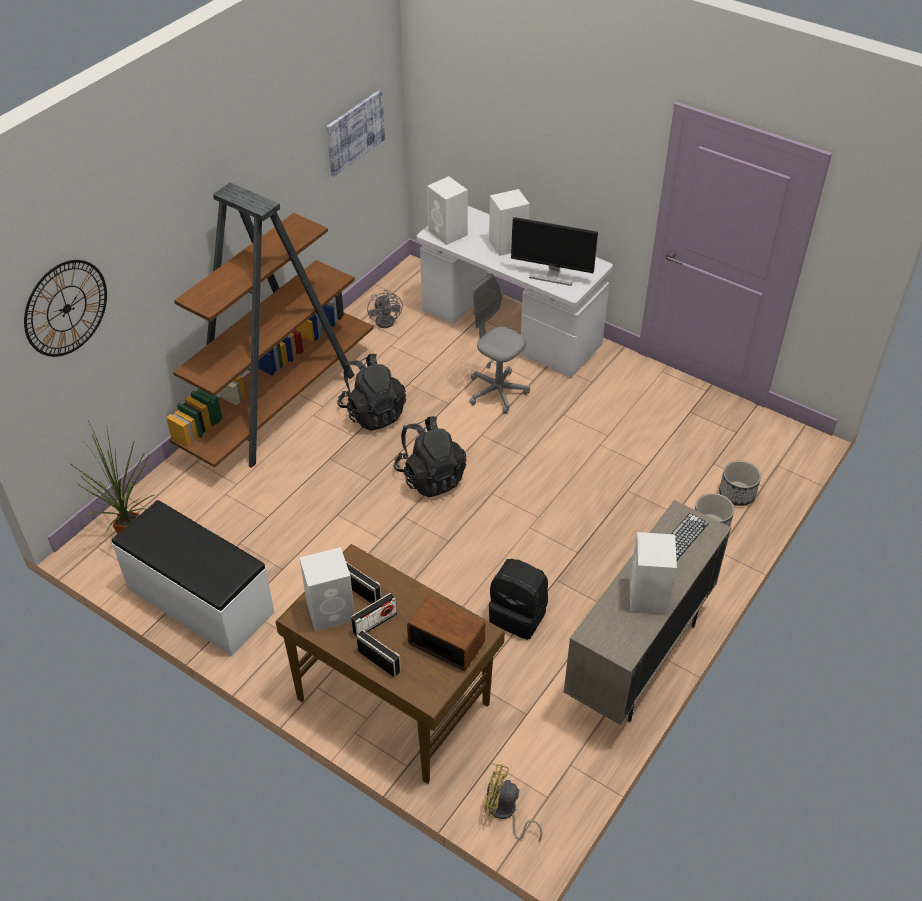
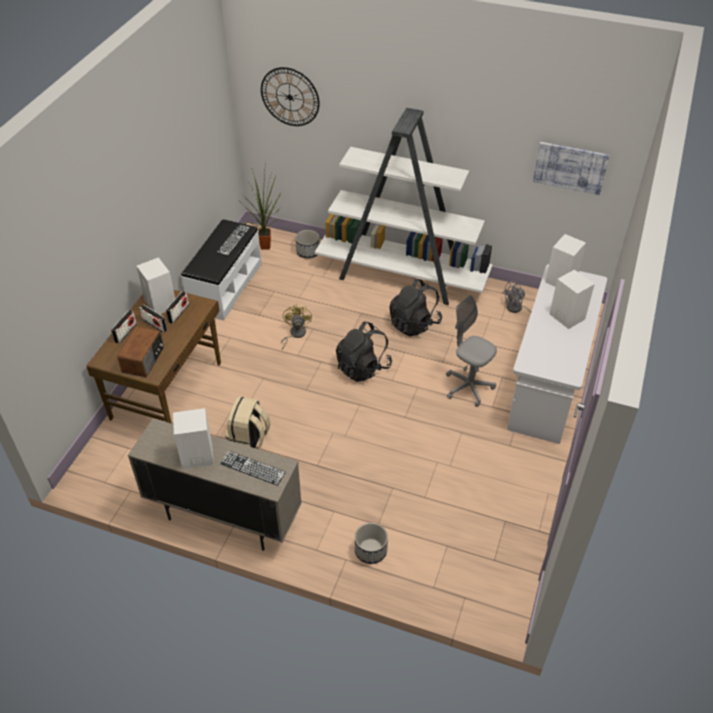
camera: 75 degrees right, 0 degrees up
(175, 531) = (233, 240): none -> keyboard
(280, 404) = (402, 277): brown bookcase -> white bookcase
(497, 392) = (468, 387): grey office chair -> grey office chair turned 75 degrees counterclockwise
(505, 813) = (91, 462): yellow fan -> yellow fan (295, 334)
(519, 615) = (249, 441): black backpack -> beige backpack
(551, 276) = (540, 349): monitor -> none
(737, 494) = (416, 567): planter -> planter (308, 252)

